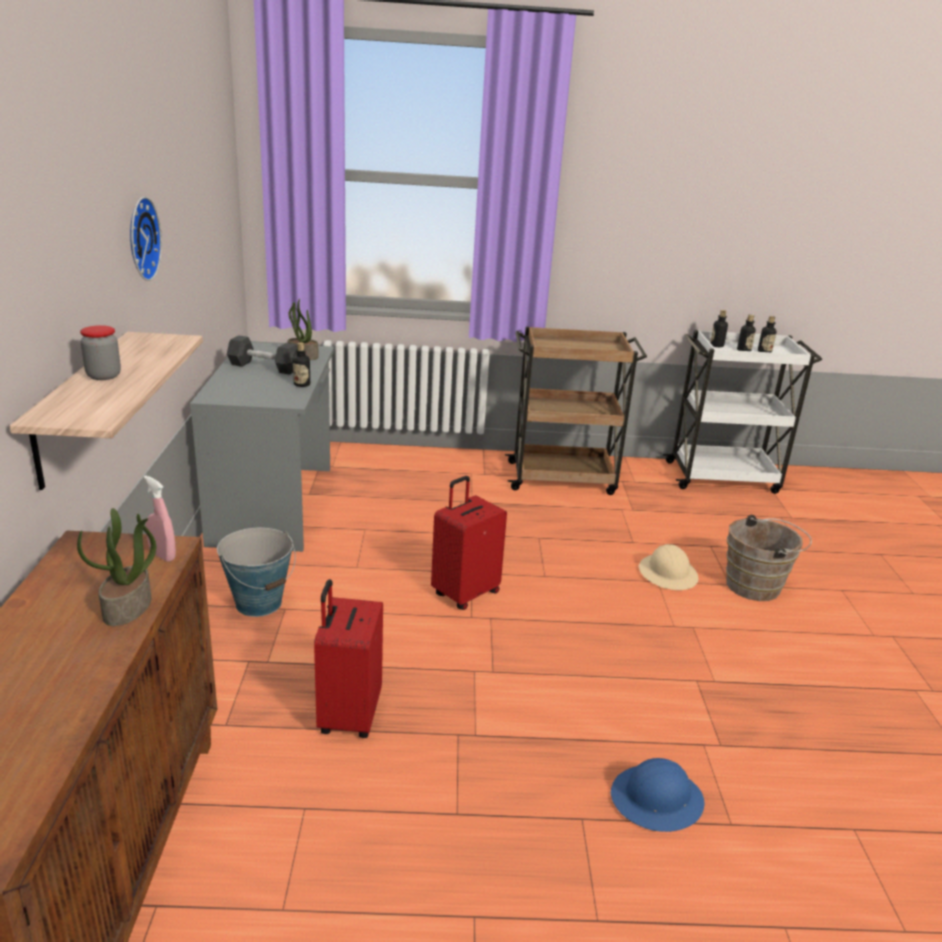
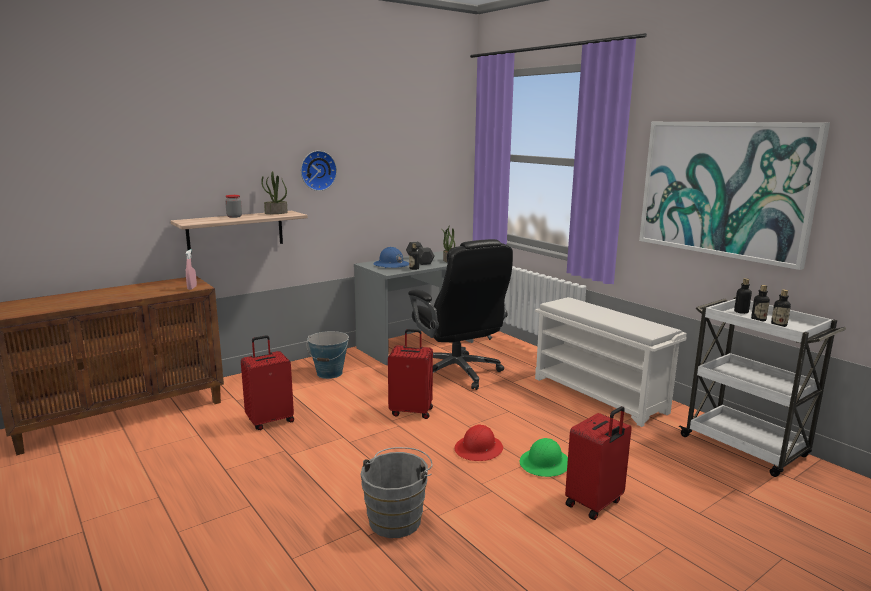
camera: 55 degrees right, 10 degrees down
(128, 608) = (148, 294): potted plant -> potted plant (276, 213)
(402, 519) = (457, 373): none -> black office chair
(563, 478) = (600, 395): brown cart -> white shoe rack
(603, 594) = (479, 449): none -> red hard hat
(657, 800) = (289, 525): blue hard hat -> blue hard hat (391, 265)
(668, 574) = (545, 464): beige hard hat -> green hard hat
(678, 213) = (724, 189): none -> picture
(702, 710) = (397, 519): none -> grey bucket
(757, 586) = (595, 504): brown bucket -> red suitcase

